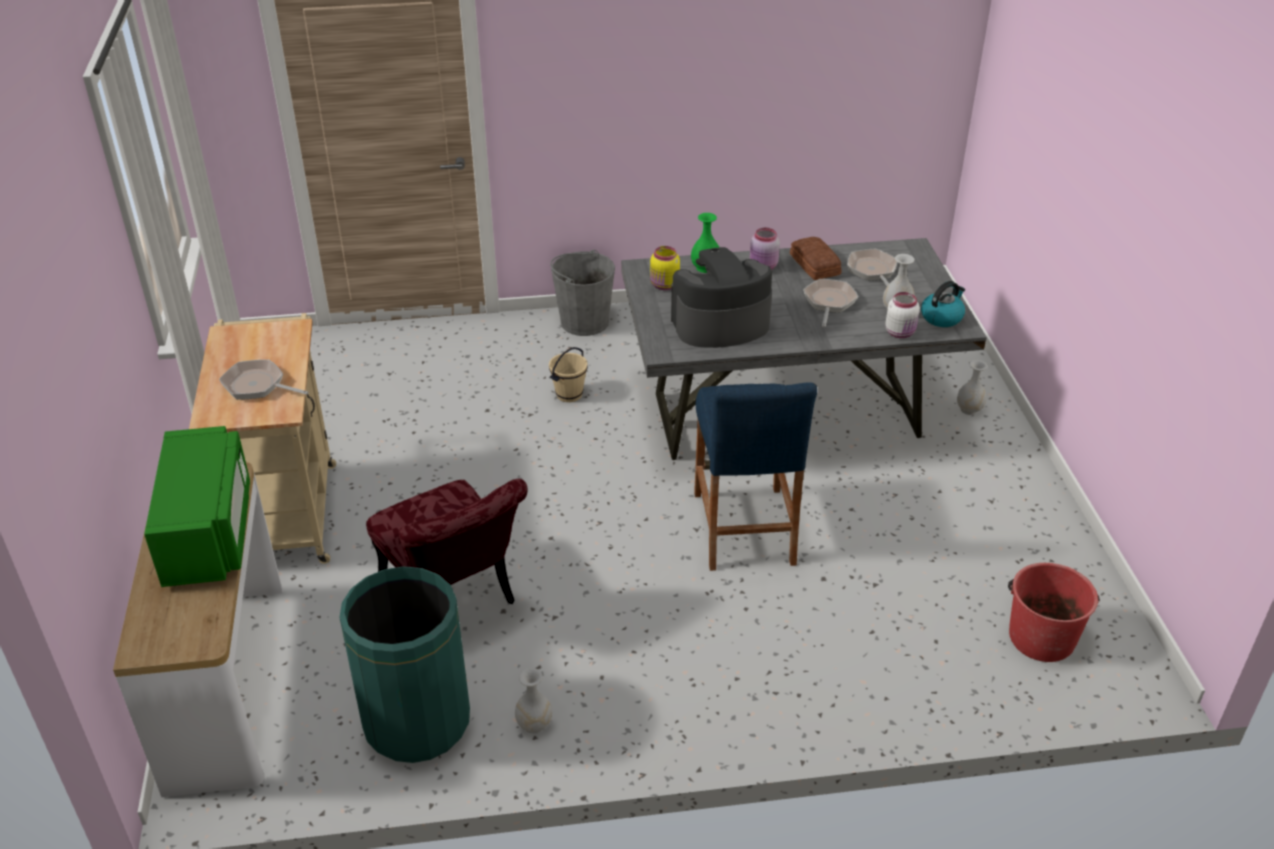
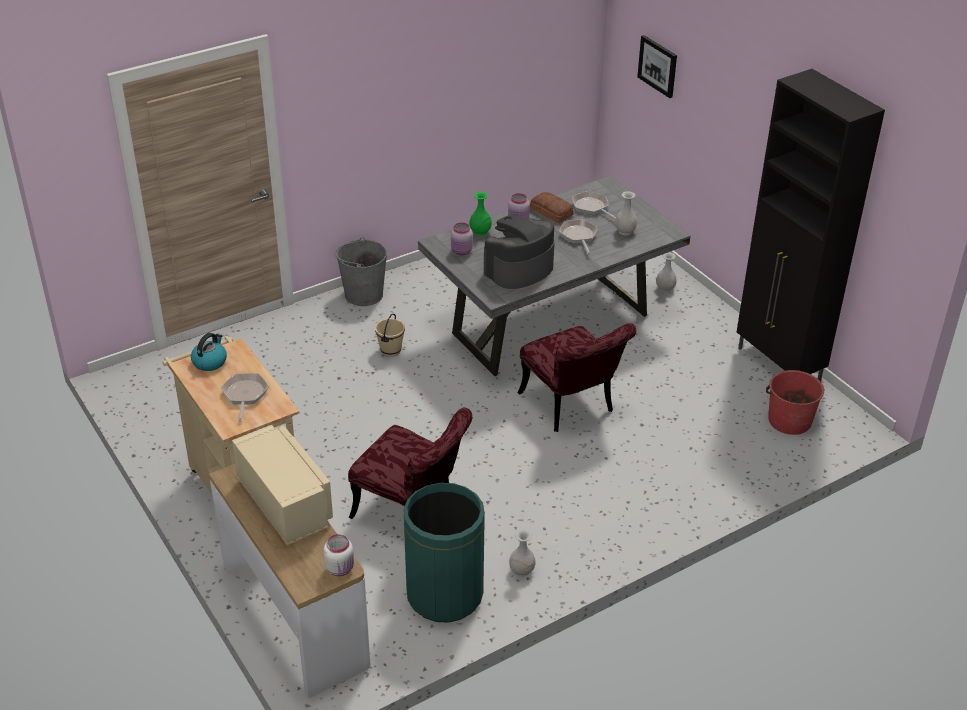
camera: 25 degrees left, 0 degrees up
(209, 533) = (285, 503): green microwave -> beige microwave
(257, 386) = (245, 395): frying pan -> frying pan turned 90 degrees clockwise
(664, 285) = (461, 251): yellow jar -> pink jar
(744, 528) = (571, 407): blue stool -> red chair
(900, 332) = (637, 246): white jar -> white jar (340, 568)
(942, 317) = (655, 229): kettle -> kettle (210, 361)
(1024, 97) = (658, 66): none -> picture
(1072, 555) = (779, 365): none -> black cabinet

